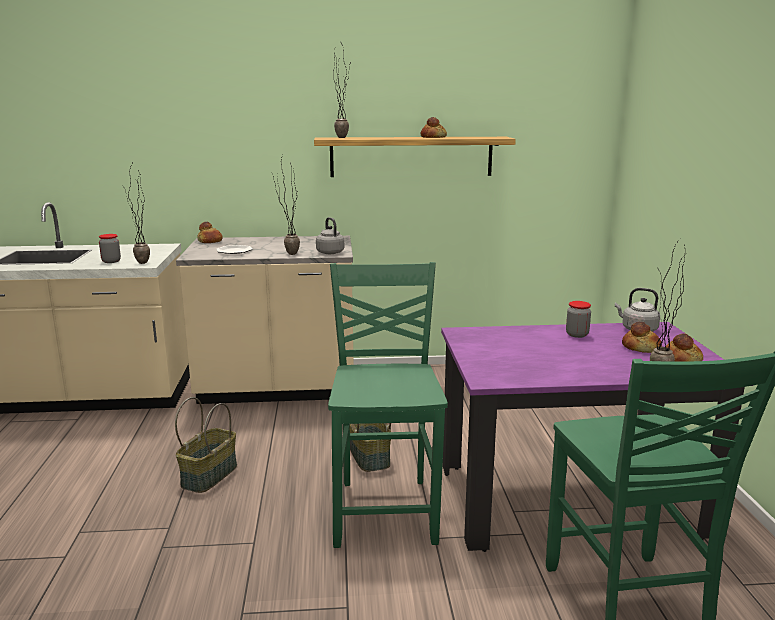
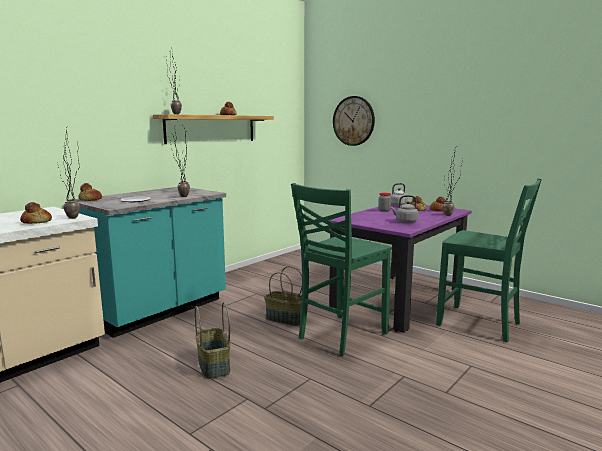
camera: 45 degrees left, 5 degrees down
(111, 261) = (37, 221): jar -> bread
(277, 389) = (159, 310): beige counter -> turquoise counter
(329, 252) = (204, 193): grey kettle -> grey kettle (405, 221)
(385, 510) = (340, 335): green chair -> green chair turned 90 degrees counterclockwise
(667, 152) = (353, 121): none -> wall clock

